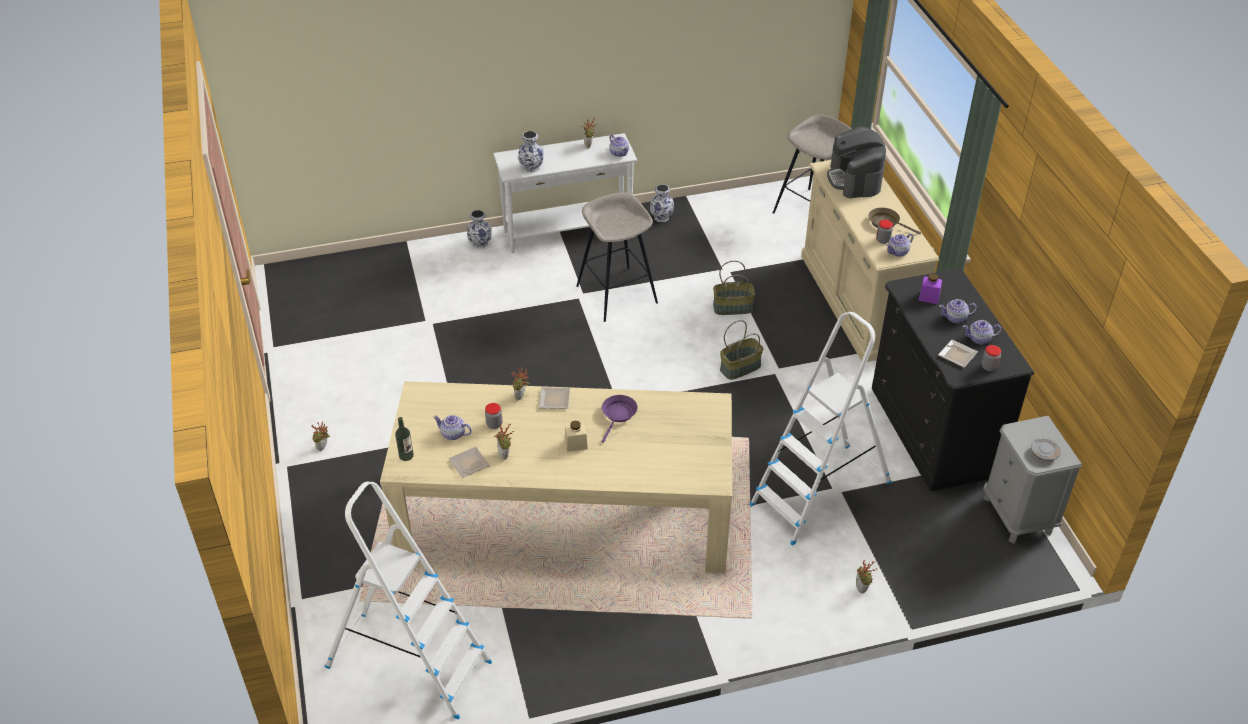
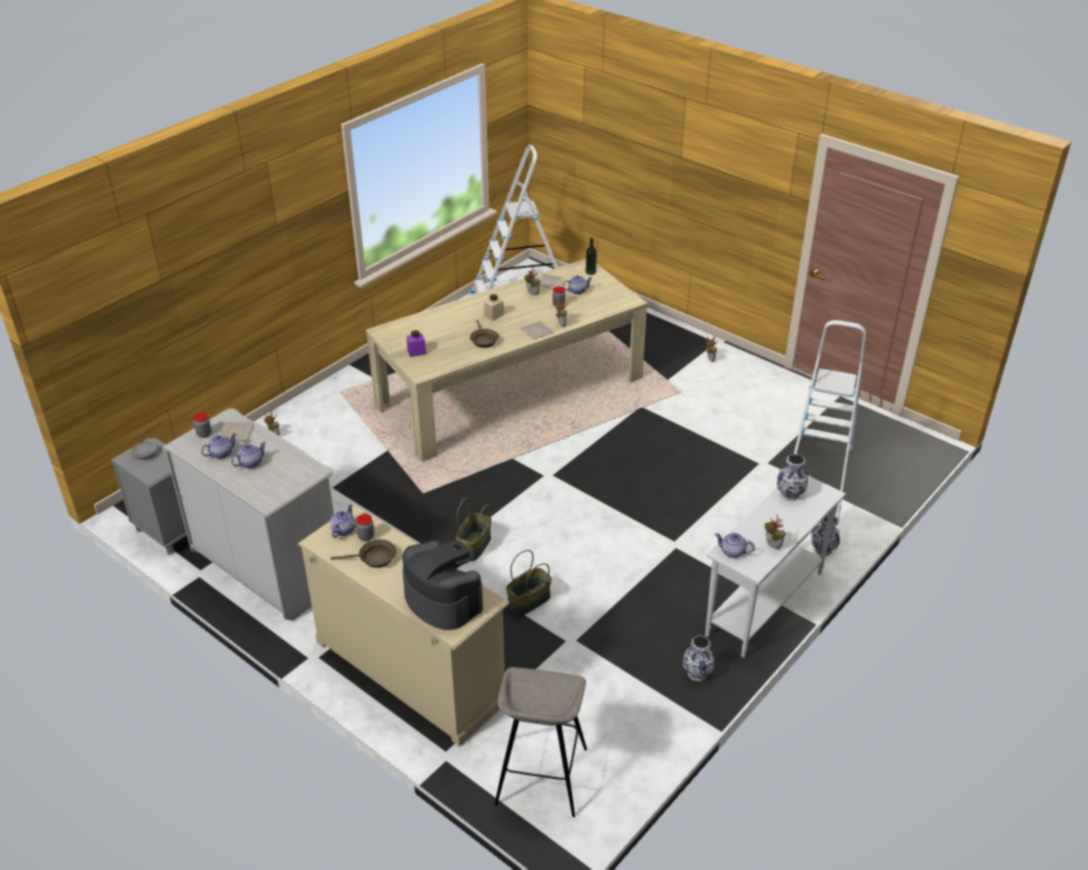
camera: 145 degrees right, 5 degrees down
(617, 294) = (646, 561): grey stool -> none
(618, 415) = (483, 340): purple frying pan -> brown frying pan
(820, 494) = (338, 479): white step ladder -> white step ladder (817, 479)
(929, 297) = (284, 472): purple jar -> purple jar (416, 352)
(932, 431) = (269, 568): black dresser -> white dresser

